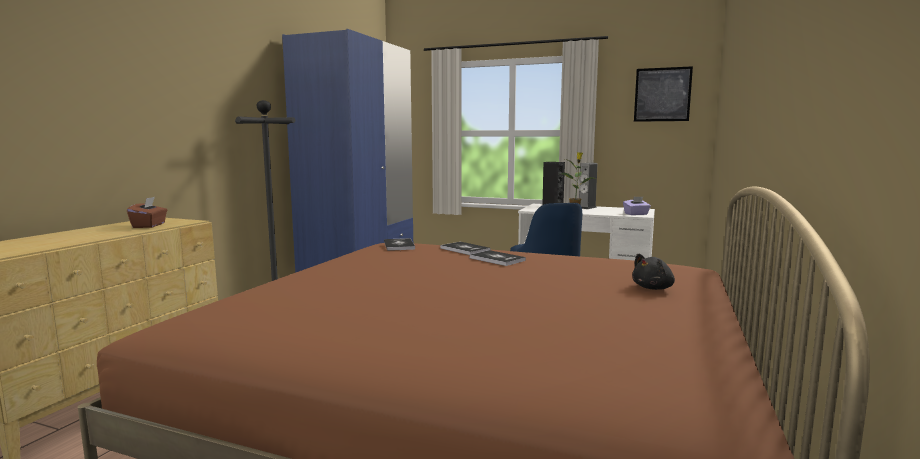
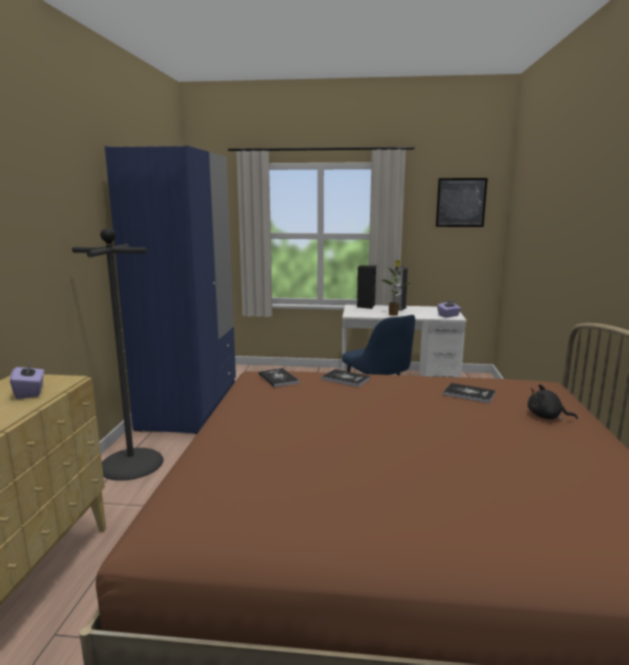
camera: 15 degrees left, 5 degrees up
(149, 225) = (30, 392): brown tissue box -> purple tissue box
(497, 259) = (388, 391): book -> book (469, 394)
(654, 288) = (546, 417): black plush toy -> black plush toy turned 75 degrees clockwise

